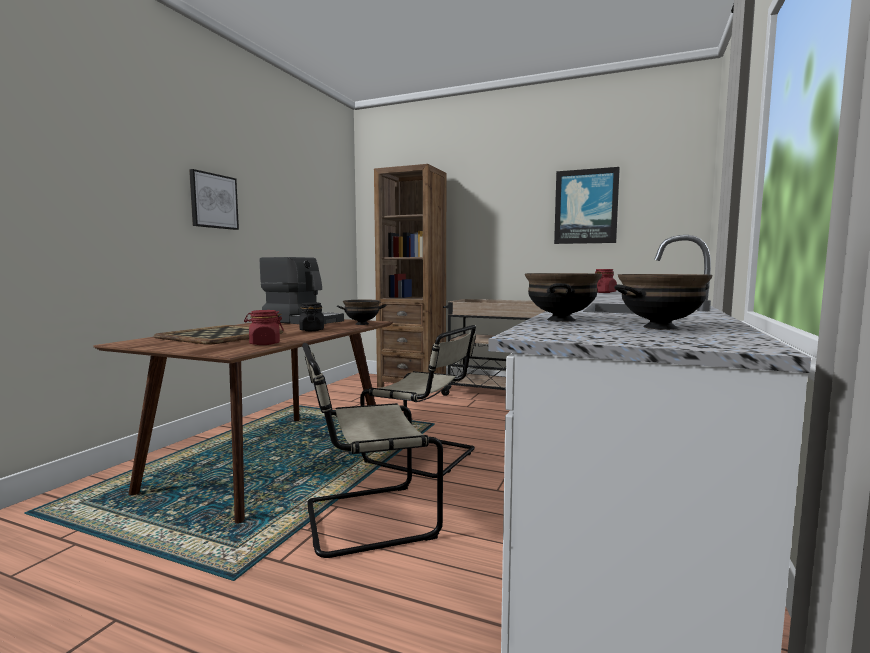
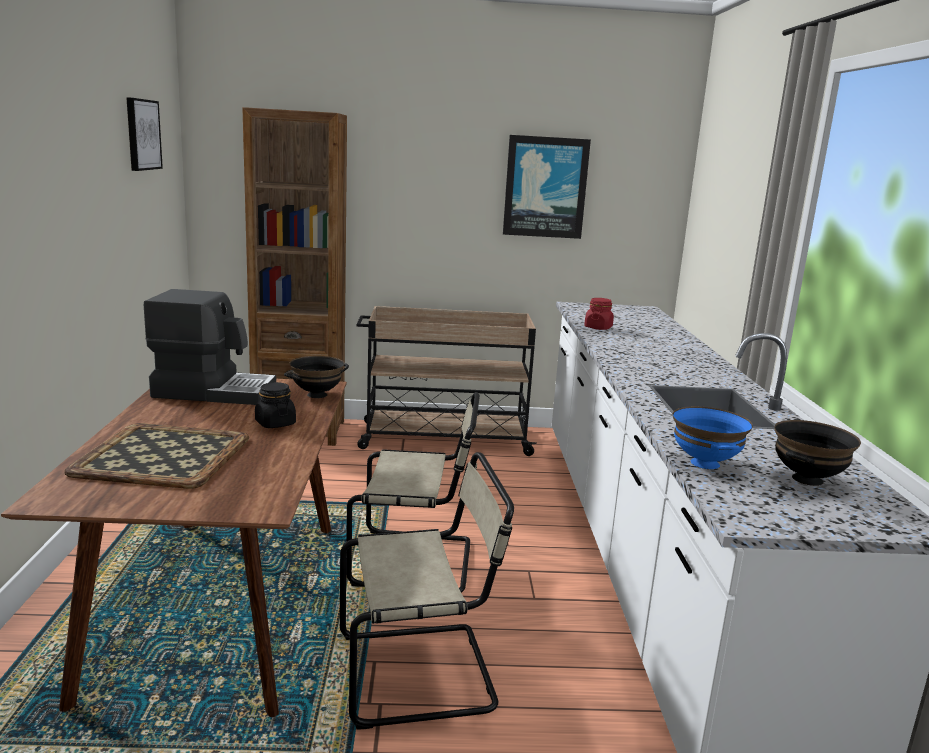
camera: 25 degrees left, 10 degrees up
(213, 201) = (36, 198): picture -> picture (142, 134)
(264, 343) = (273, 476): red jar -> none
(364, 520) = (422, 673): beige chair -> beige chair turned 150 degrees counterclockwise
(562, 320) = (706, 463): black bowl -> blue bowl

